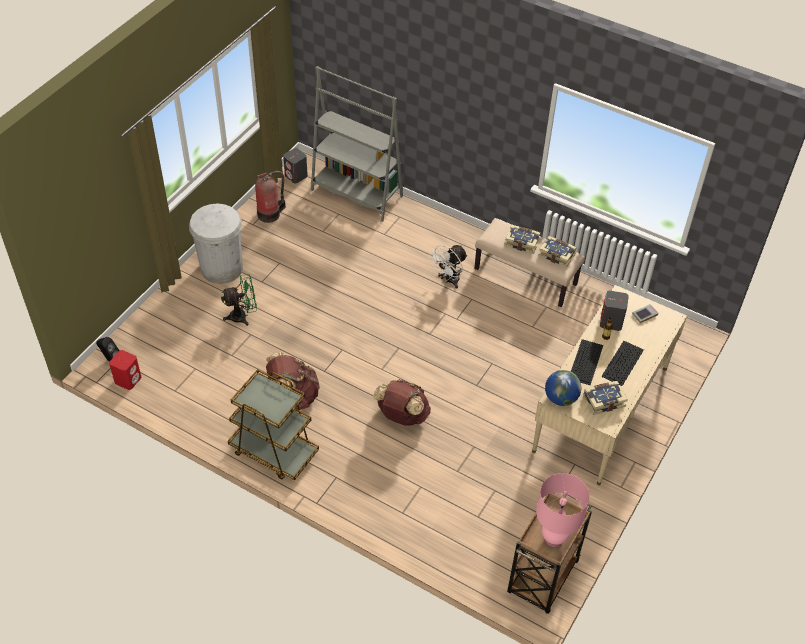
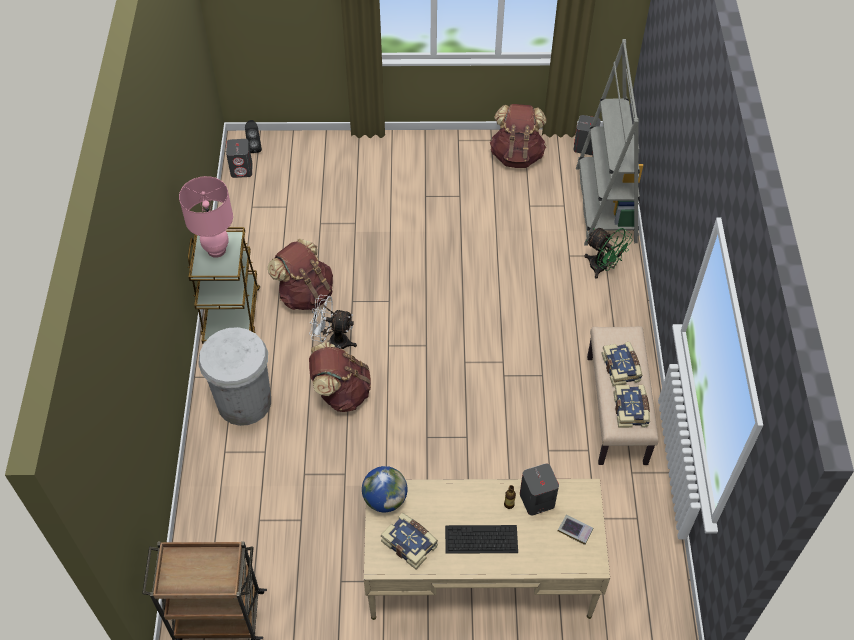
camera: 60 degrees right, 5 degrees up
(128, 379) = (242, 169): red speaker -> grey speaker
(221, 268) = (418, 159): white trash can -> white trash can (244, 402)
(243, 316) = (372, 205): green fan -> green fan (602, 268)
(270, 214) = (517, 155): fire extinguisher -> brown backpack
(449, 280) = (551, 342): white fan -> white fan (333, 342)
(553, 539) = (187, 576): pink table lamp -> pink table lamp (216, 250)
(586, 362) = (455, 501): keyboard -> none

